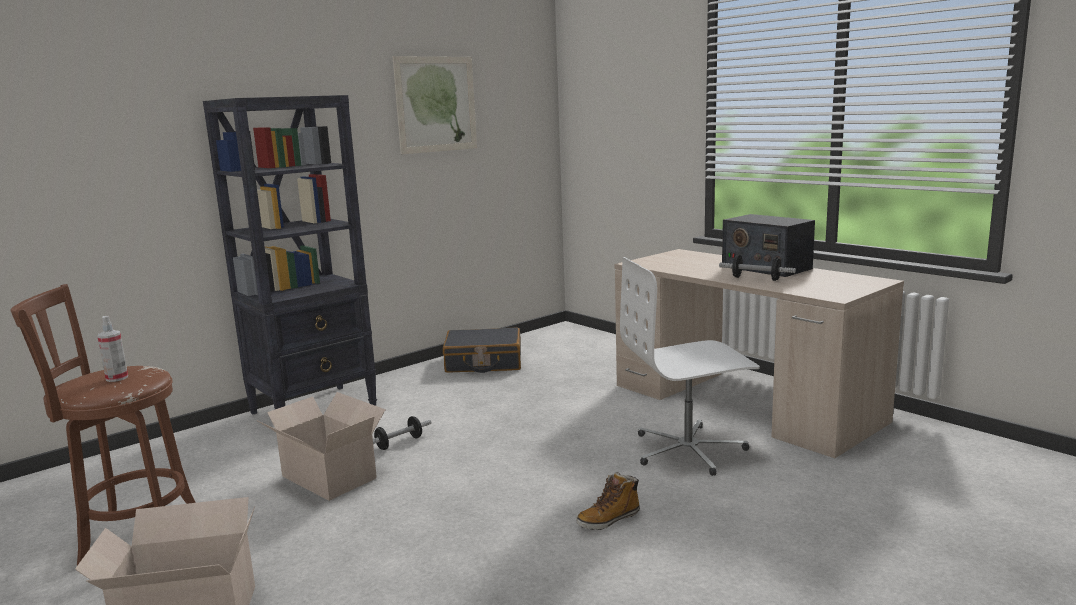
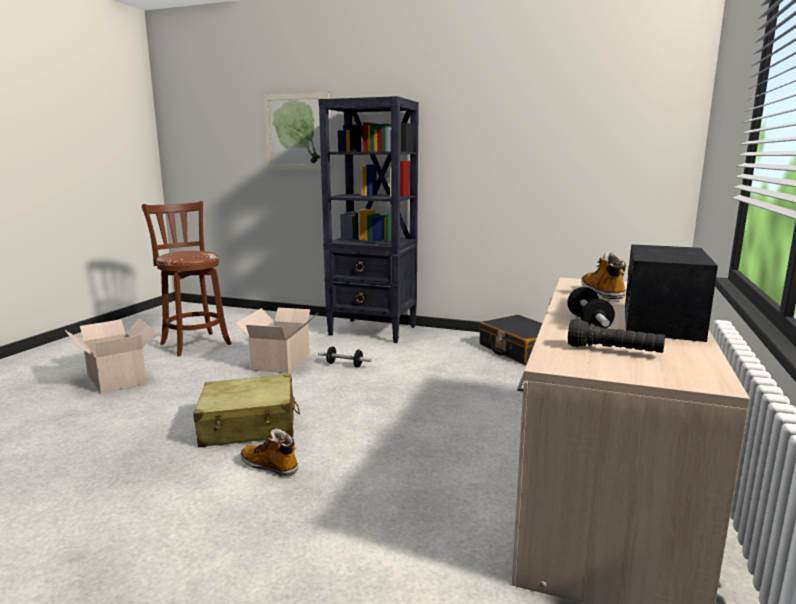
camera: 60 degrees right, 0 degrees up
(117, 378) = (186, 253): spray bottle -> none
(436, 104) = (538, 108): picture -> picture (297, 132)
(501, 520) = (249, 426): none -> beige suitcase
(681, 264) = (602, 293): none -> boot
(689, 450) = (437, 477): white office chair -> none
(818, 284) = (614, 351): none -> black flashlight

